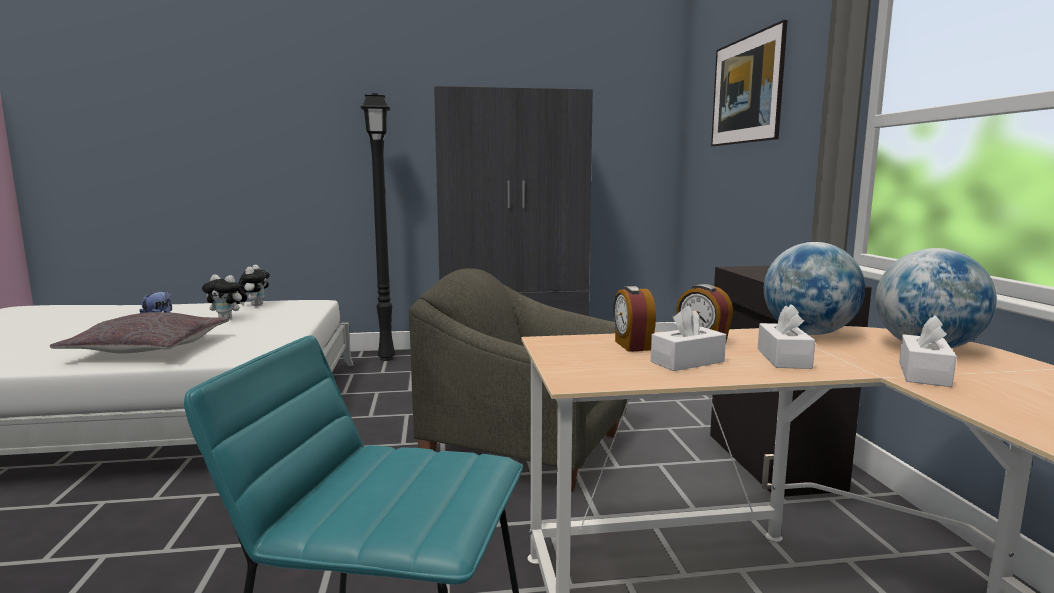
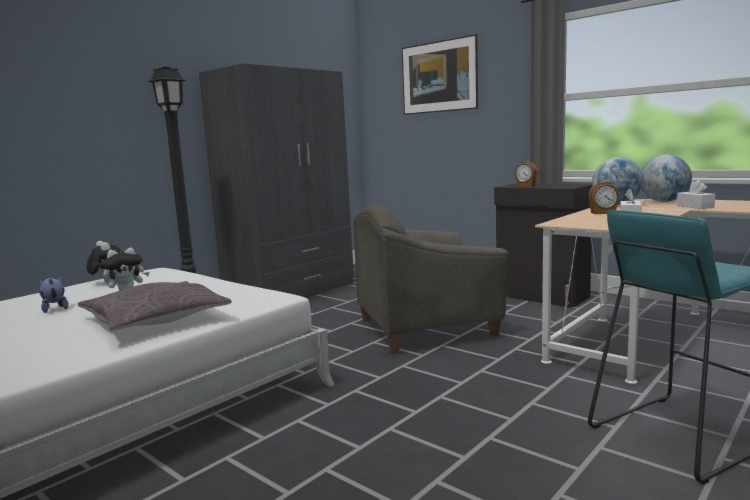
camera: 40 degrees left, 0 degrees up
(632, 345) = (589, 218): alarm clock -> alarm clock (525, 186)
(783, 358) = (647, 211): white tissue box -> none

